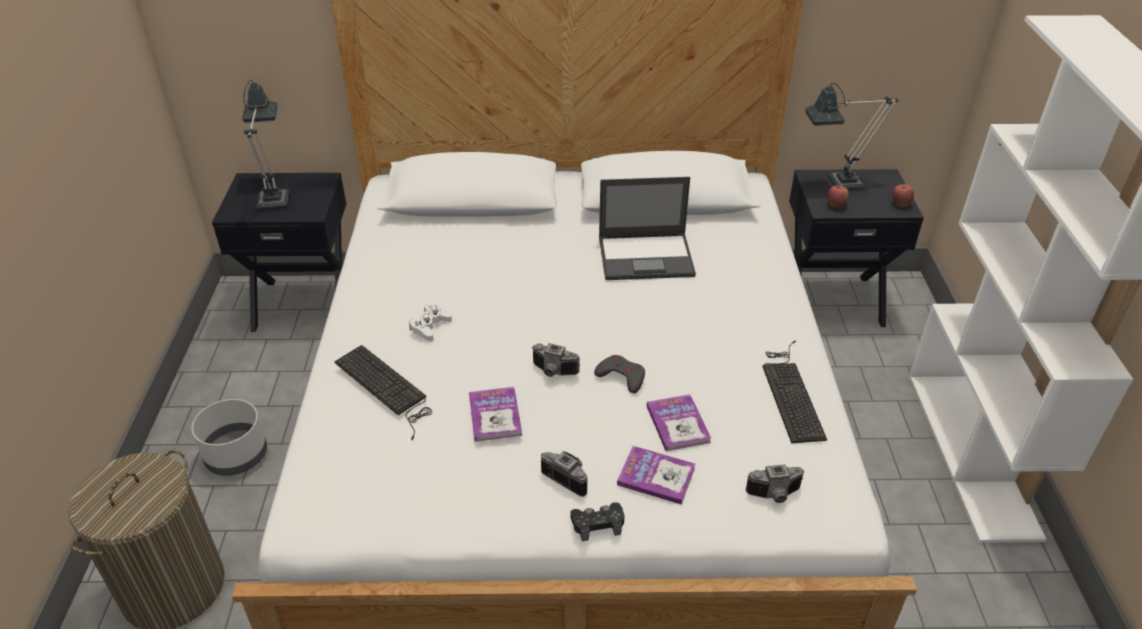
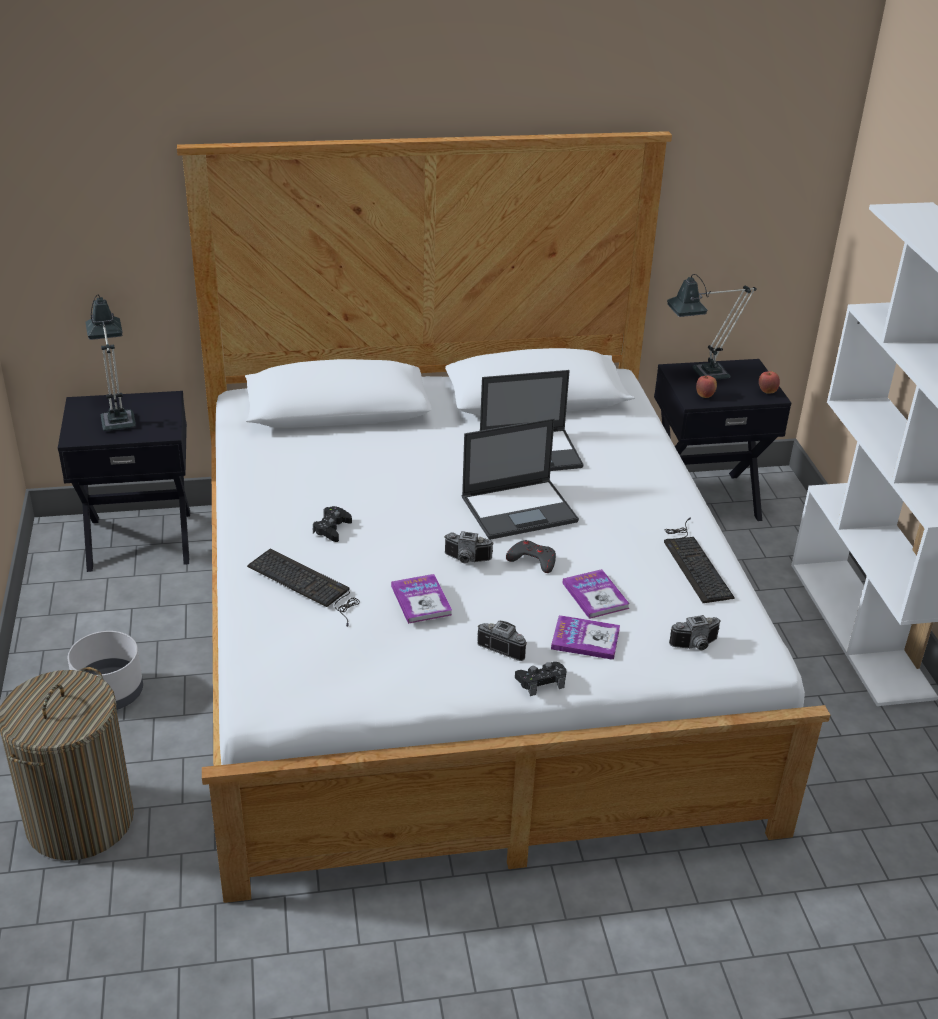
camera: 10 degrees left, 5 degrees down
(430, 326) = (332, 529): white game controller -> black game controller
(621, 318) = (520, 509): none -> laptop

